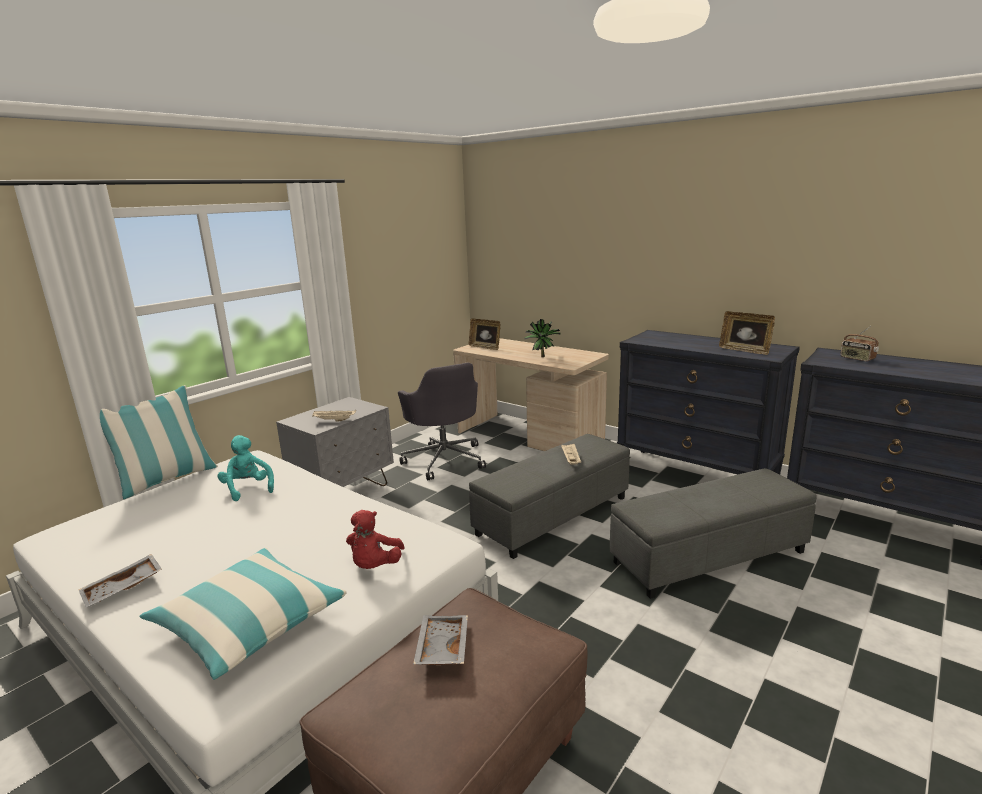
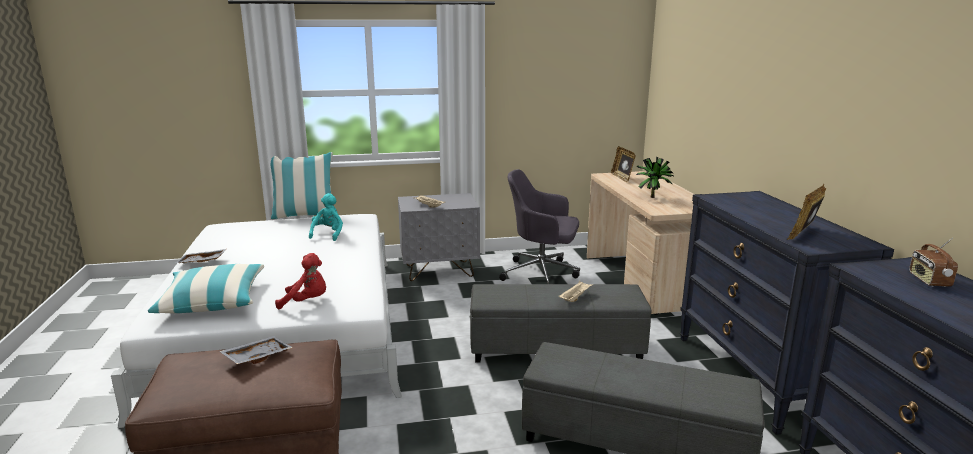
camera: 40 degrees right, 0 degrees up
(375, 566) = (307, 302): red plush toy -> red plush toy turned 135 degrees counterclockwise
(445, 459) = (542, 274): grey office chair -> grey office chair turned 90 degrees clockwise
(744, 350) = (804, 234): picture frame -> picture frame turned 45 degrees clockwise

